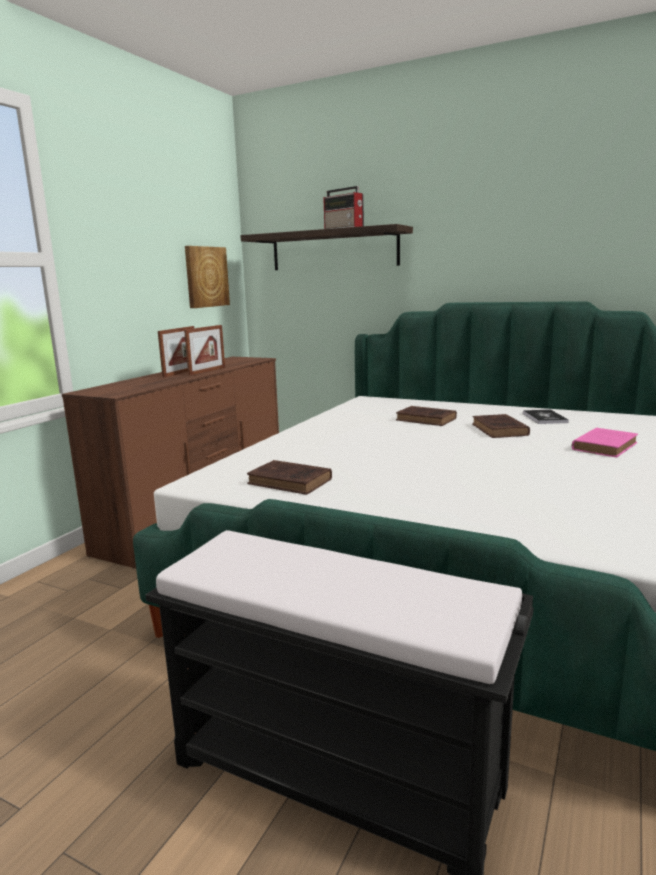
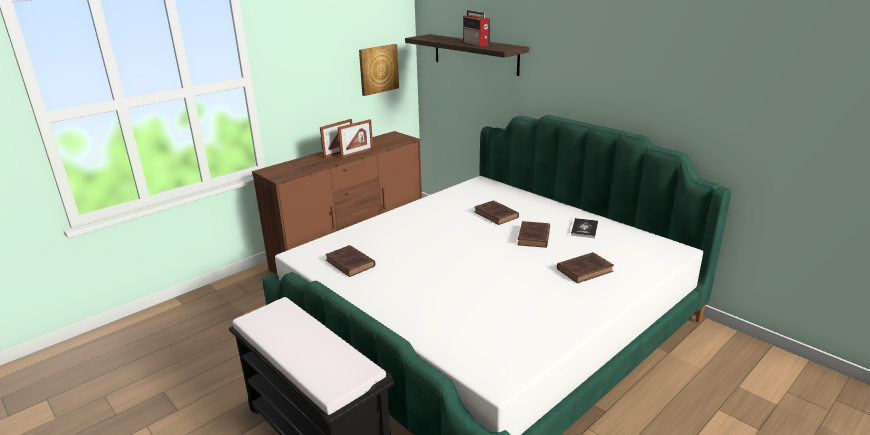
camera: 20 degrees right, 10 degrees up
(605, 446) = (585, 270): pink book -> brown book

